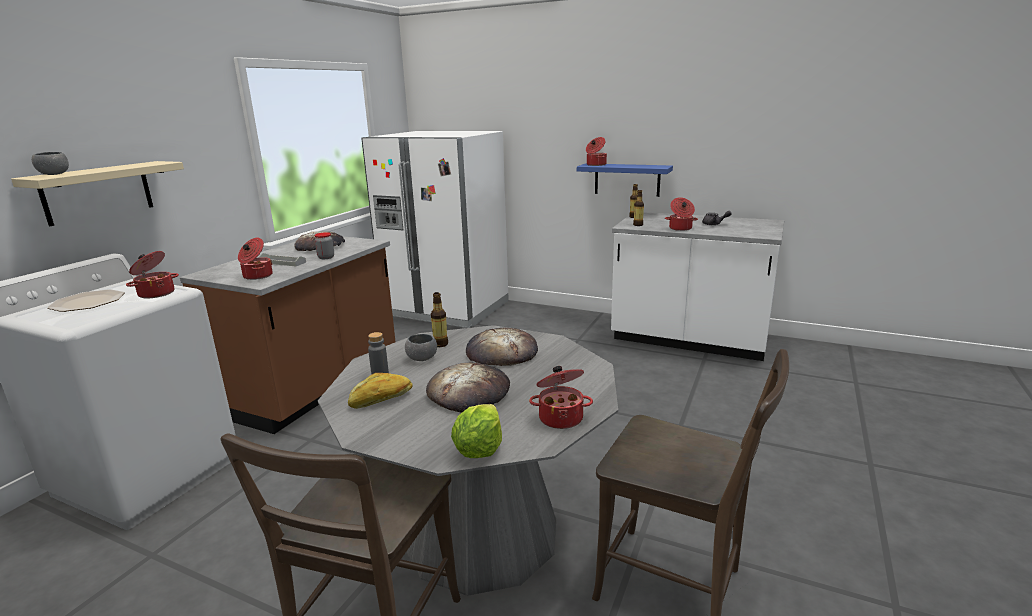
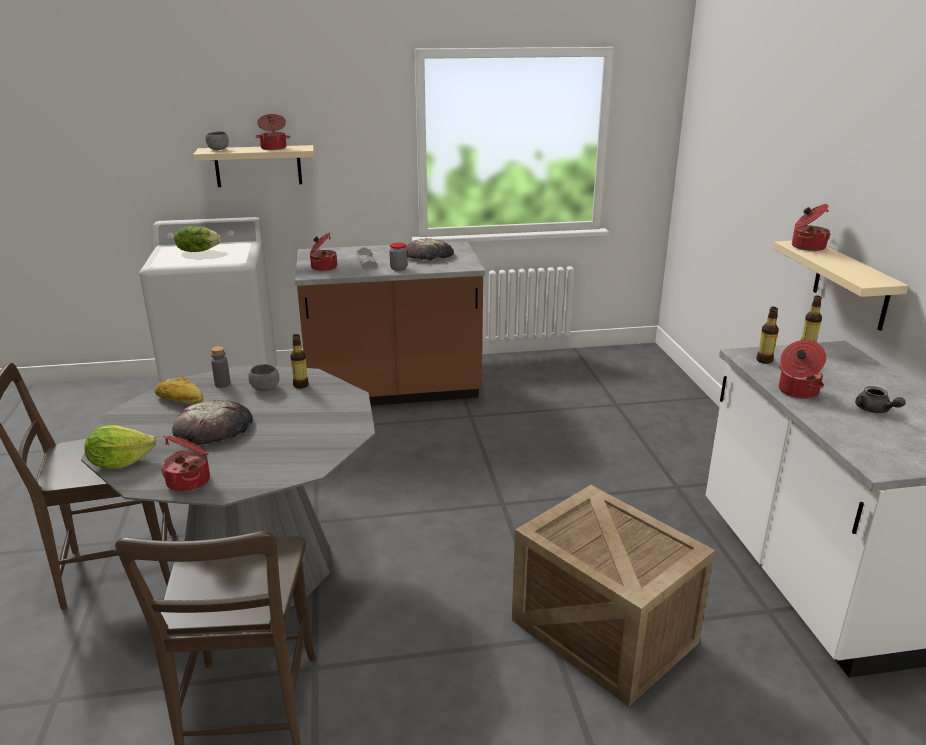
camera: 55 degrees right, 5 degrees up
(87, 302) = (197, 251): plate -> lettuce
(156, 293) = (229, 258): cooking pot -> cooking pot (274, 148)
(447, 308) = (628, 376): white fridge -> none
(501, 352) = (306, 416): bread -> none
(627, 179) = (851, 285): blue shelf -> beige shelf
(685, 408) = (600, 631): none -> crate

